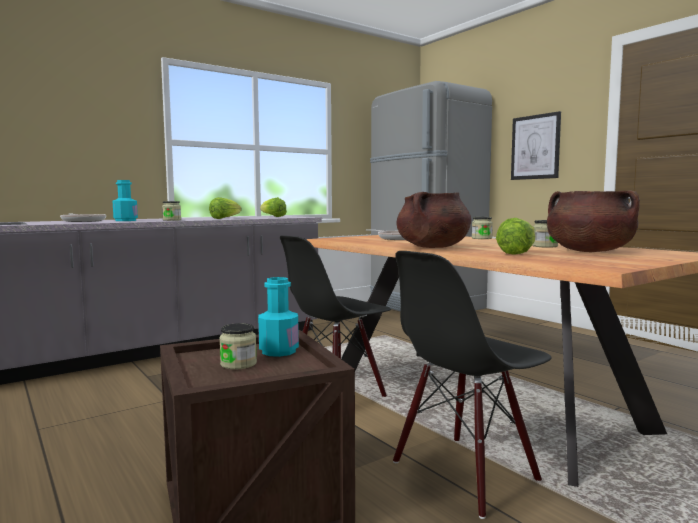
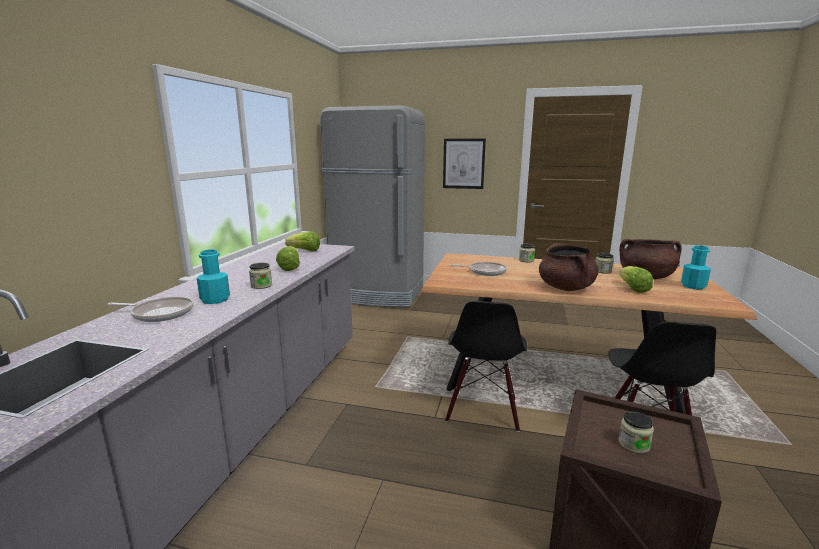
camera: 40 degrees left, 10 degrees up
(279, 351) = (612, 417): turquoise bottle -> turquoise bottle (693, 286)

